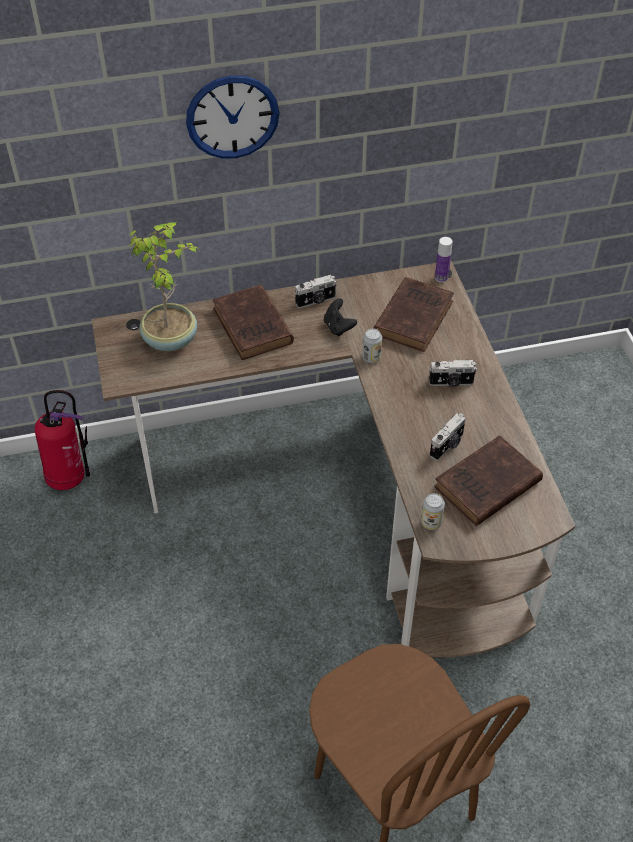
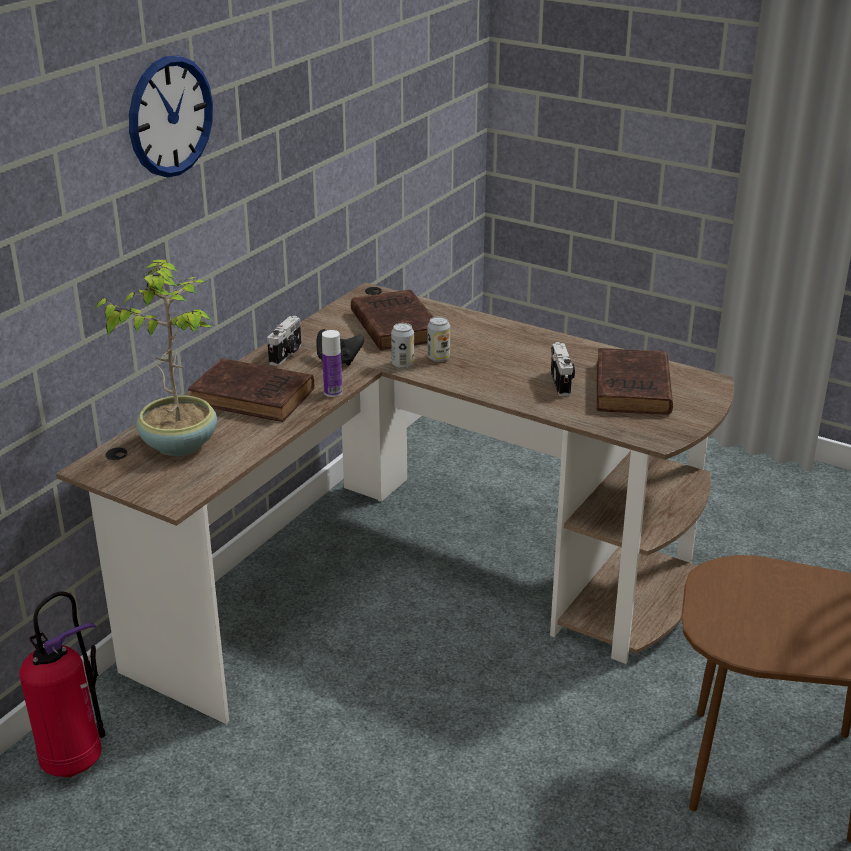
camera: 45 degrees left, 20 degrees down
(431, 522) = (634, 432): can -> can (438, 358)
(441, 277) = (376, 293): bottle -> bottle (333, 392)
(451, 383) = (497, 347): camera -> none

